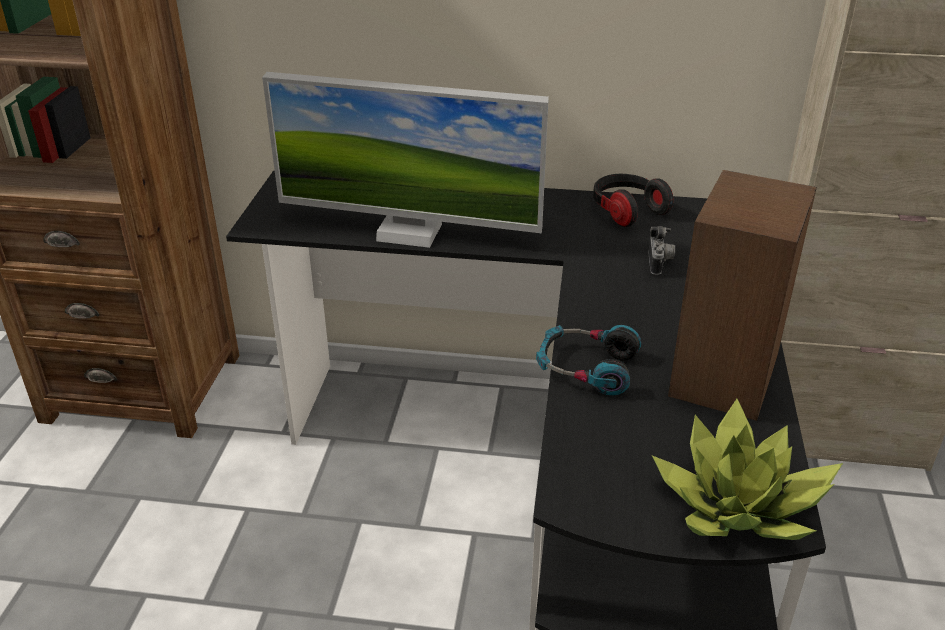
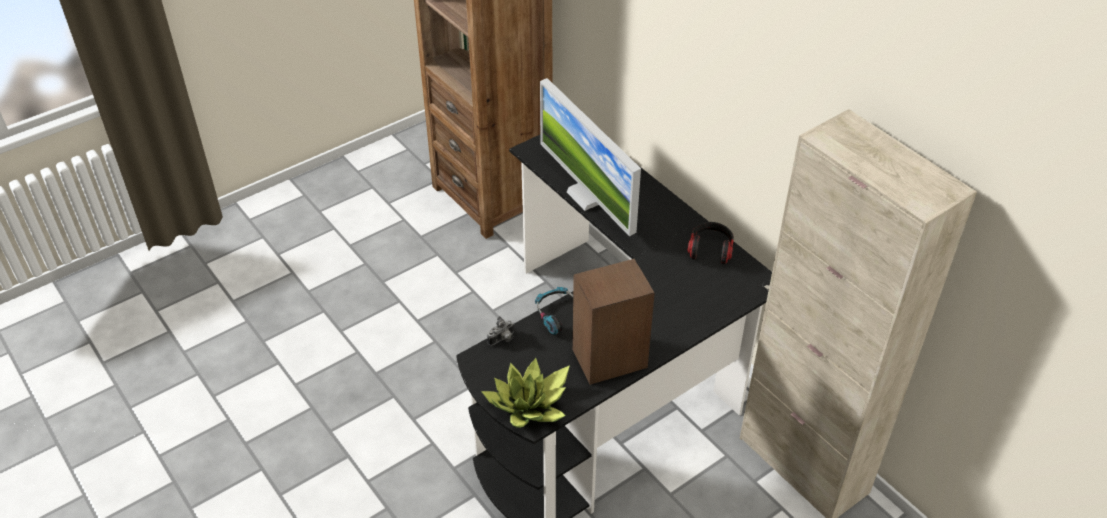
camera: 45 degrees right, 10 degrees up
(660, 264) = (675, 289): camera -> camera (503, 339)

